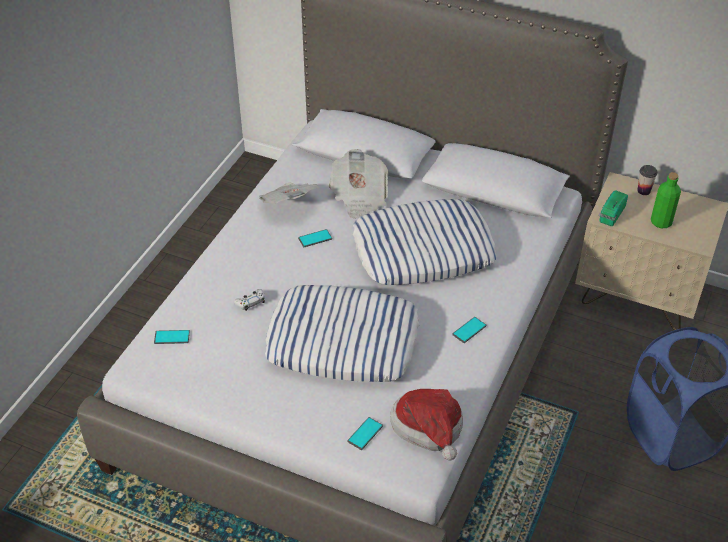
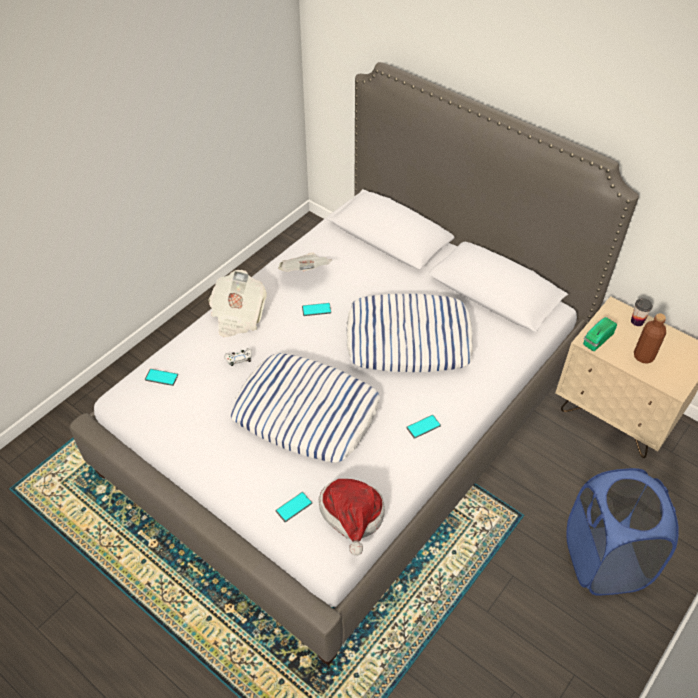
camera: 15 degrees right, 5 degrees up
(359, 197) = (369, 278): newspaper -> newspaper (238, 316)
(661, 222) = (643, 356): green bottle -> brown bottle

